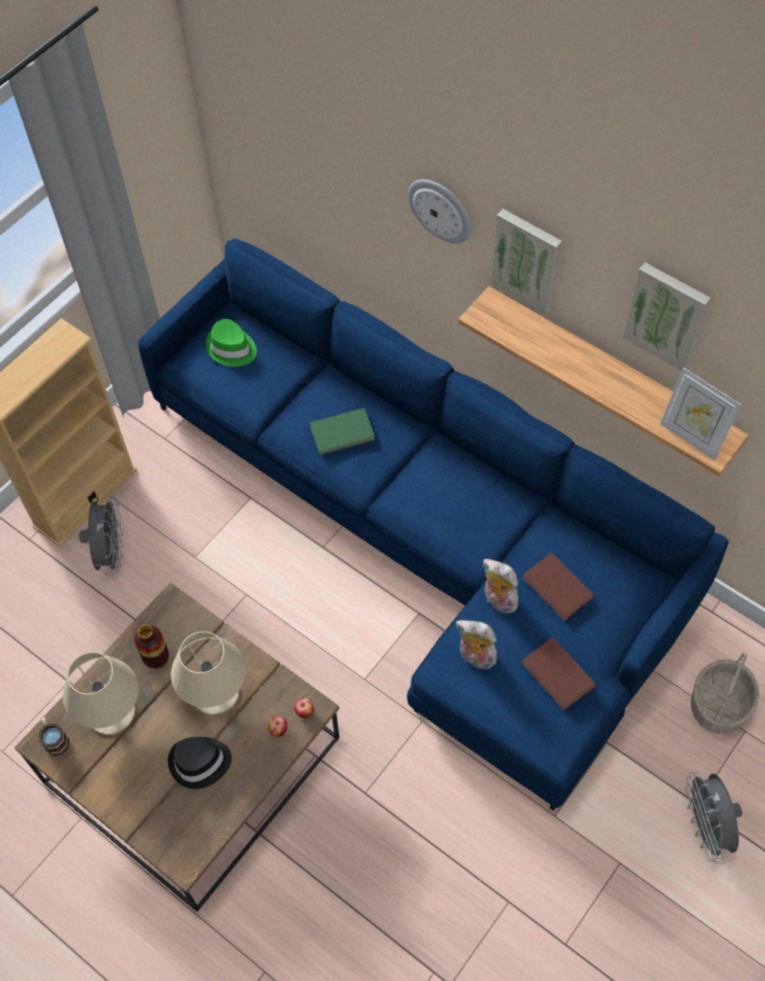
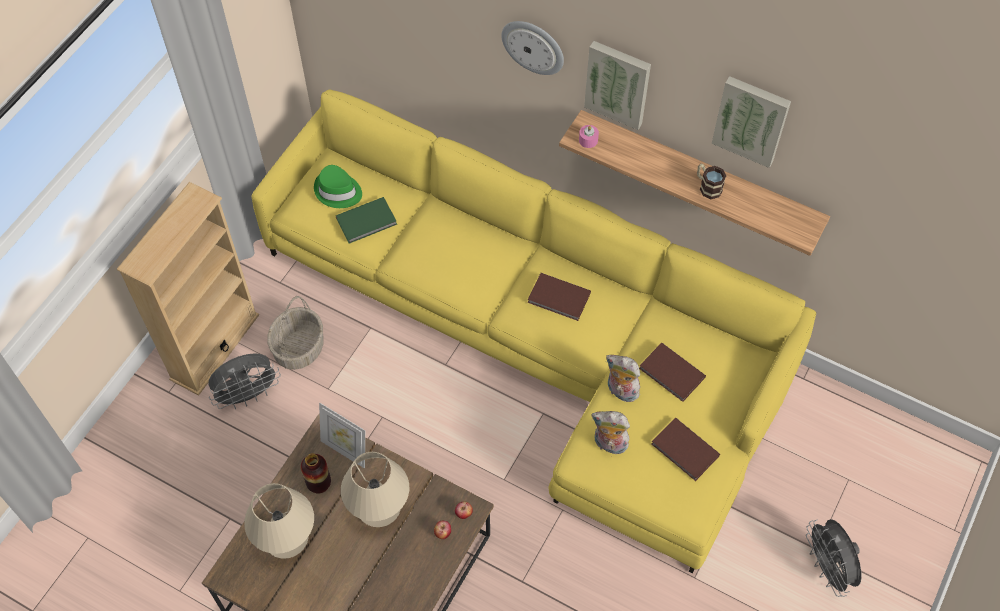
camera: 10 degrees left, 0 degrees up
(55, 739) = (238, 570): mug -> mug (707, 186)
(110, 553) = (248, 395): grey fan -> grey fan turned 75 degrees clockwise
(200, 763) = (376, 572): black hat -> none
(343, 433) = (455, 258): green book -> green book (367, 222)
(429, 535) = (540, 341): blue sofa -> yellow sofa
(447, 491) = (559, 299): none -> brown book
(490, 320) = (588, 140): none -> pink candle
(691, 437) = (781, 224): picture frame -> picture frame (345, 450)
(719, 706) = (822, 461): basket -> basket (299, 348)

